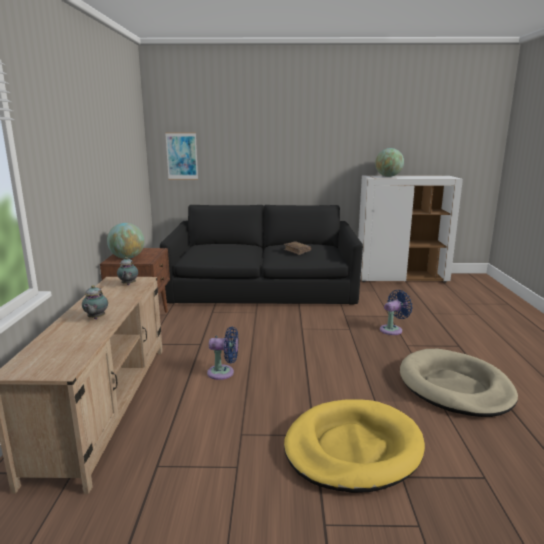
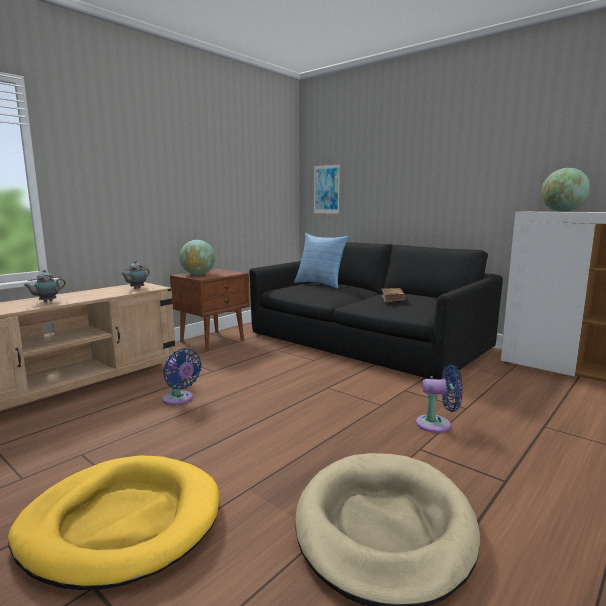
camera: 40 degrees right, 5 degrees down
(213, 247) = (320, 284): none -> pillow

